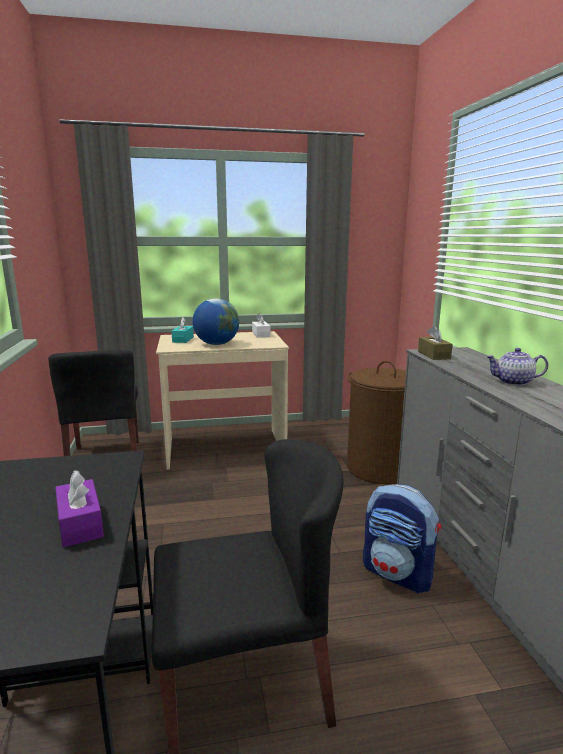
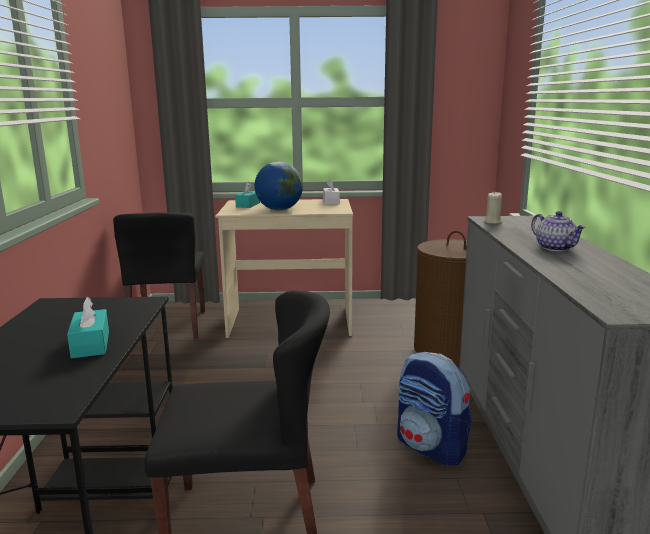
camera: 10 degrees right, 0 degrees up
(80, 524) = (90, 344): purple tissue box -> turquoise tissue box
(433, 355) = (492, 222): brown tissue box -> beige candle
(513, 382) = (555, 248): teapot -> teapot turned 135 degrees counterclockwise

